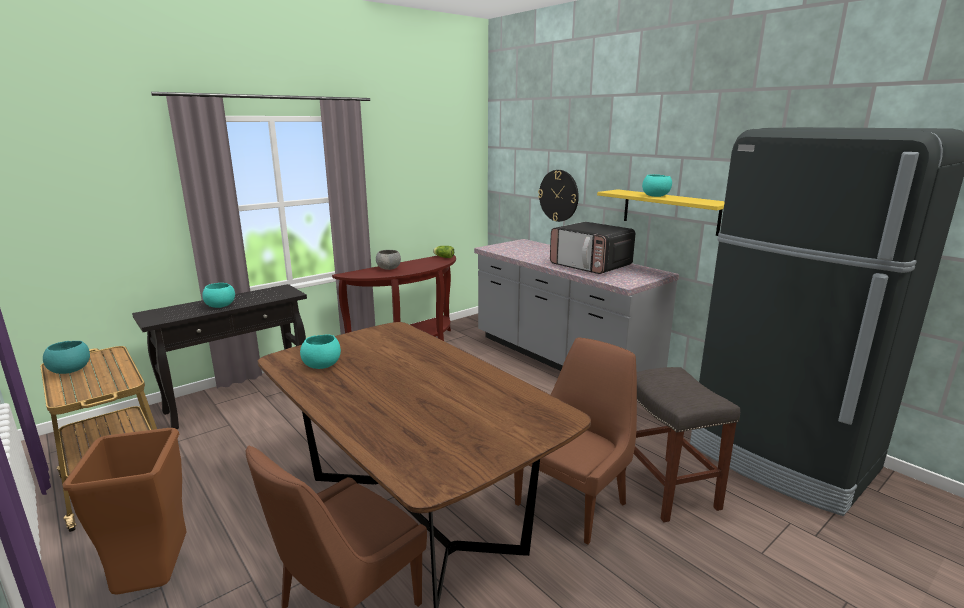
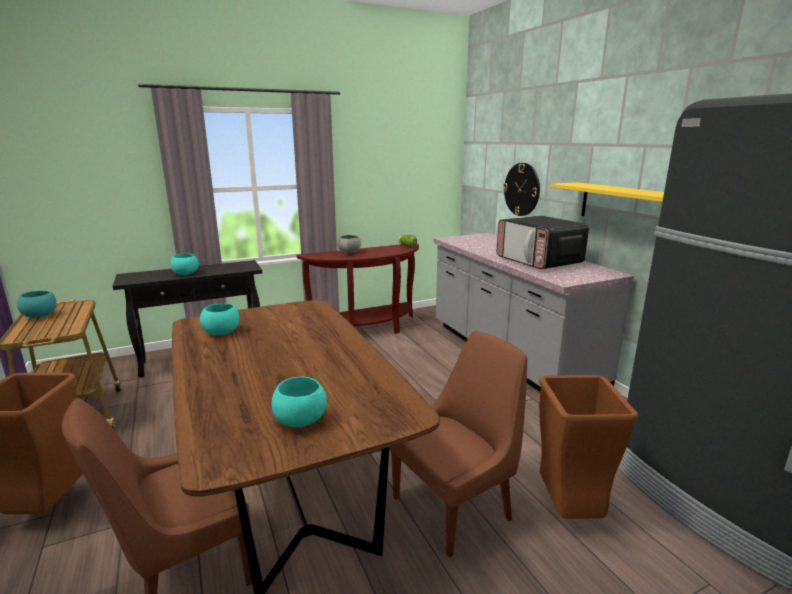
camera: 15 degrees right, 0 degrees up
(656, 196) = (611, 188): turquoise bowl -> turquoise bowl (300, 421)
(668, 489) = (569, 512): grey stool -> brown trash can

